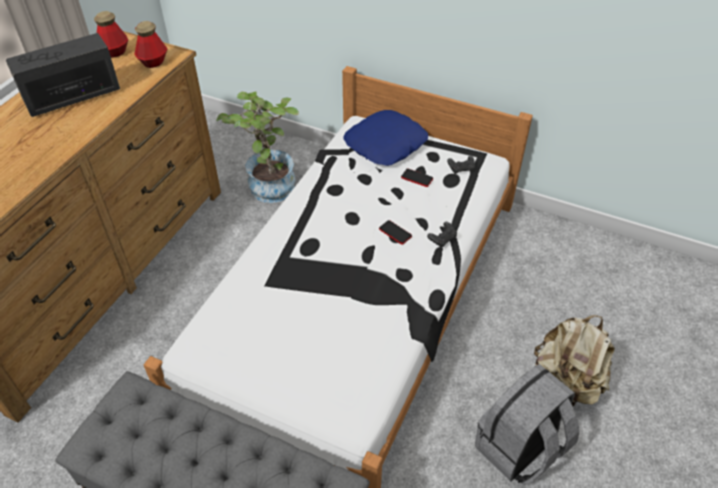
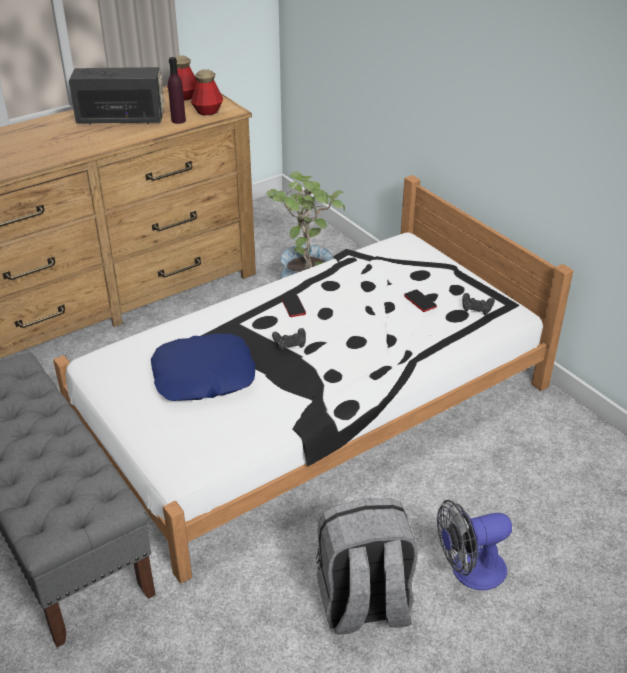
camera: 30 degrees right, 10 degrees down
(134, 81) = (178, 120): none -> purple bottle
(386, 145) = (416, 264): blue pillow -> blue pillow (204, 377)
(395, 233) = (355, 339): phone -> phone (293, 306)
(442, 239) = (397, 360): black game controller -> black game controller (290, 345)
(566, 382) = (469, 571): beige backpack -> fan

